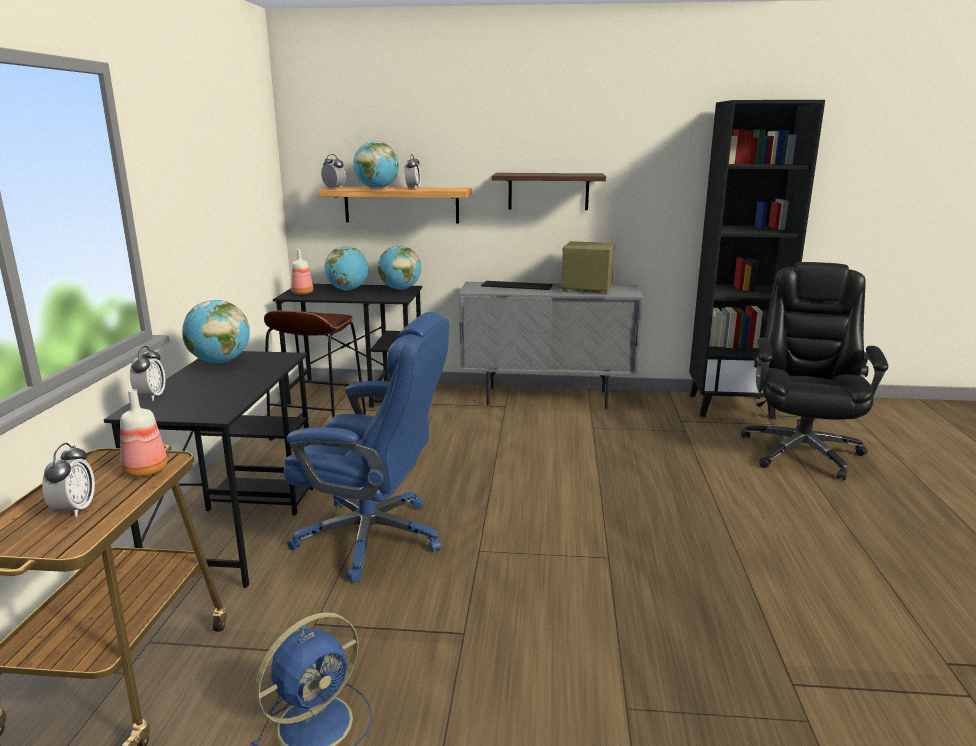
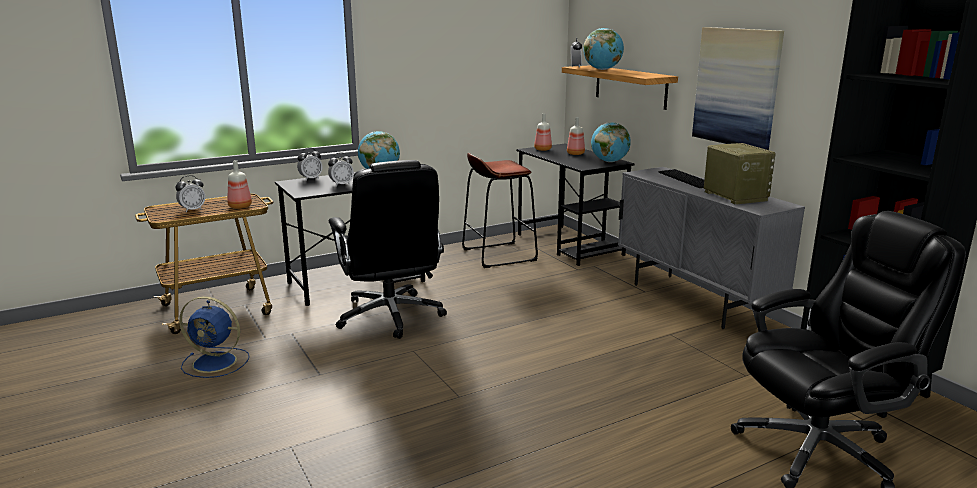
camera: 55 degrees right, 0 degrees up
(348, 290) = (576, 154): globe -> bottle
(373, 537) = (390, 316): blue office chair -> black office chair
(413, 188) = (626, 72): alarm clock -> alarm clock (341, 184)
(548, 191) = (736, 87): shelf -> picture

